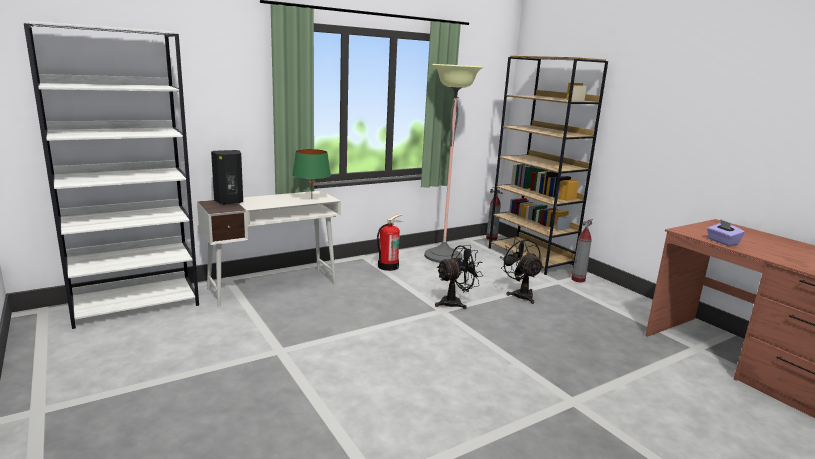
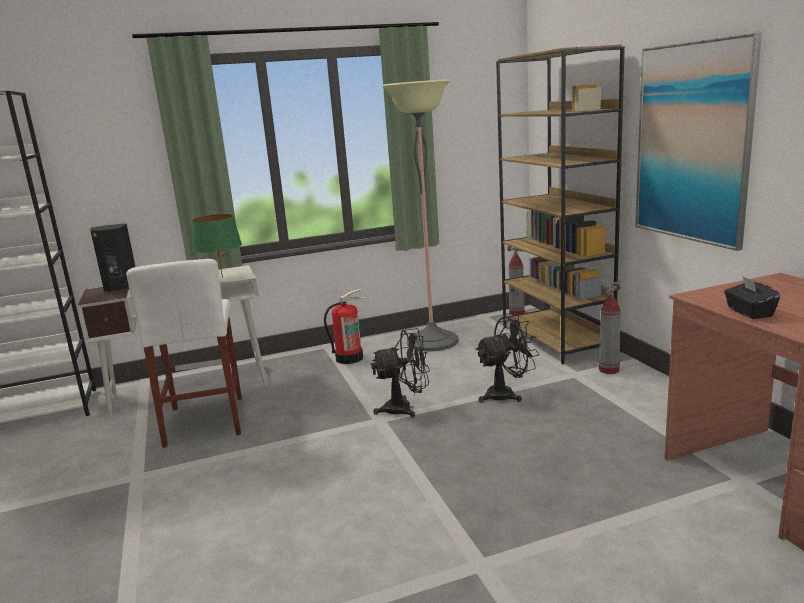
camera: 15 degrees right, 0 degrees up
(305, 310) = (205, 420): none -> white stool
(520, 294) = (506, 394): black fan -> black fan turned 75 degrees clockwise
(655, 131) = (692, 143): none -> picture
(722, 242) = (749, 312): purple tissue box -> black tissue box

